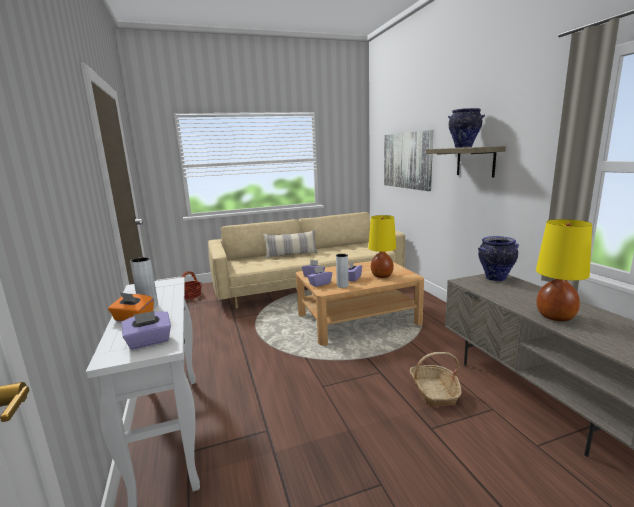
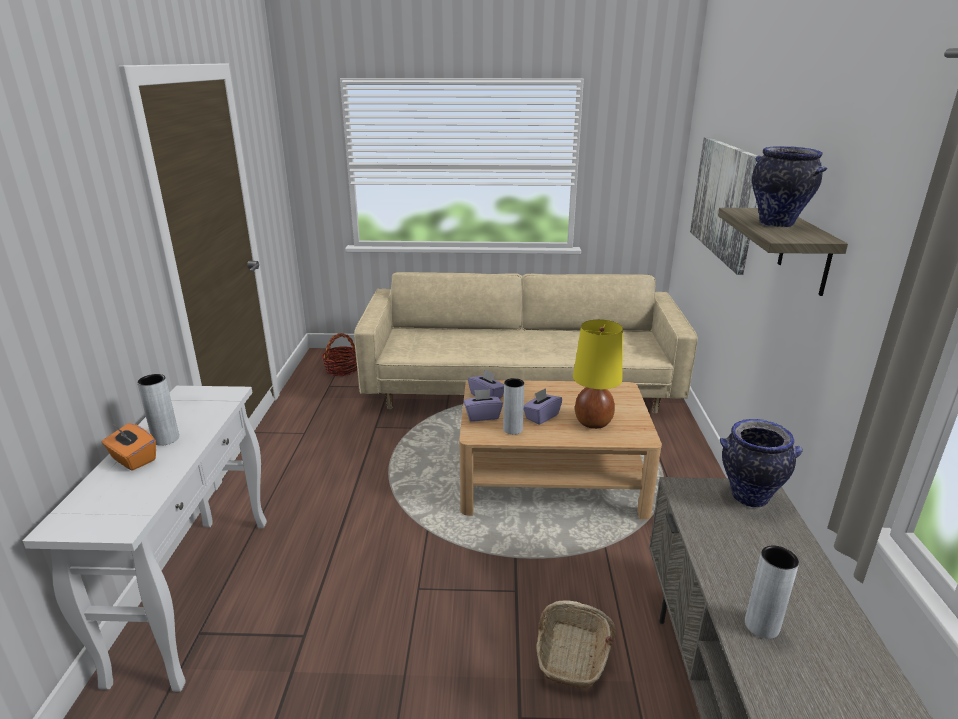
camera: 20 degrees right, 10 degrees up
(149, 342) = (115, 510): purple tissue box -> none
(291, 255) = (495, 335): pillow -> none
(555, 317) = (761, 625): yellow table lamp -> grey vase

